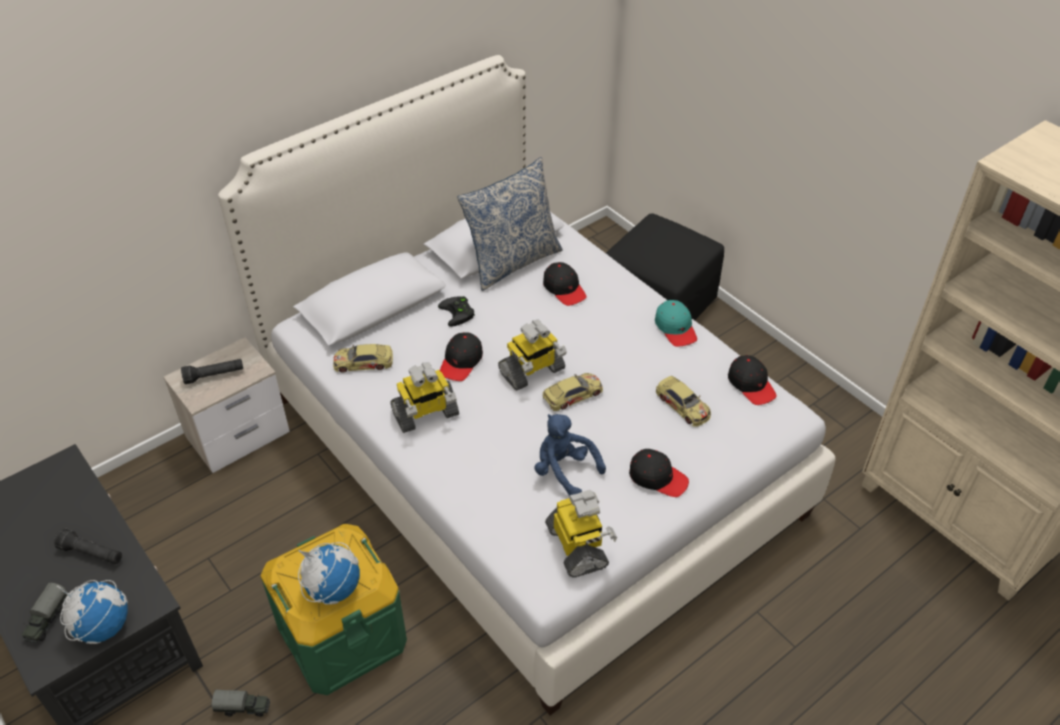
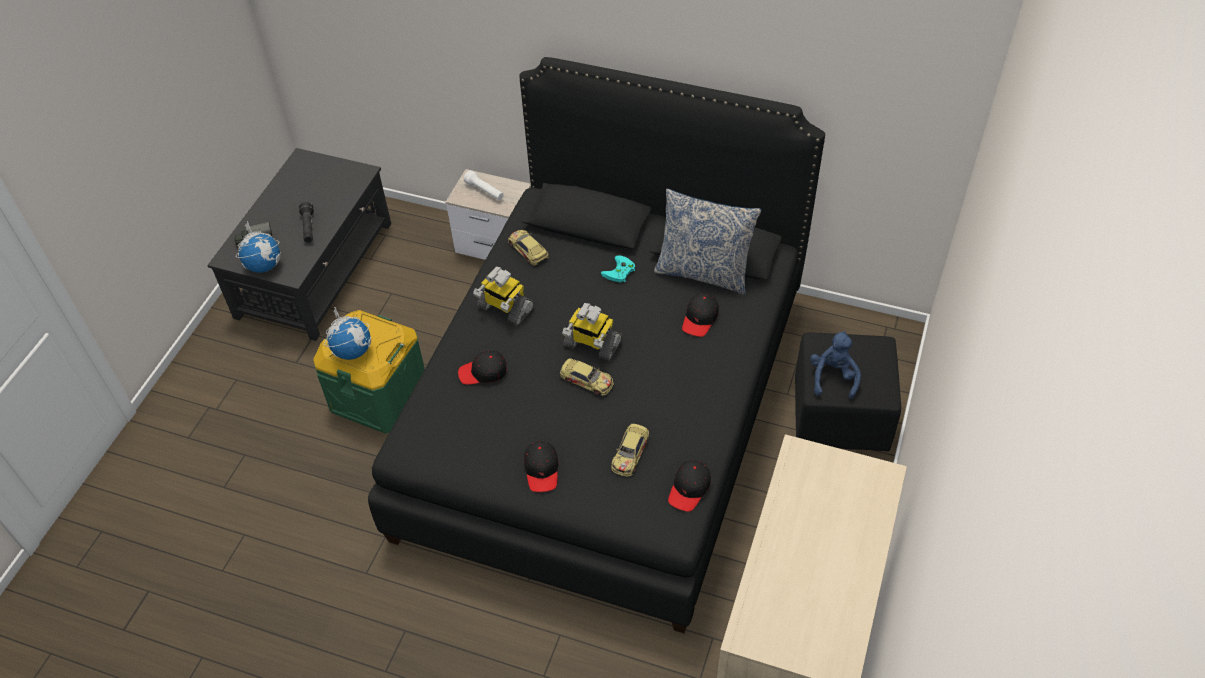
camera: 60 degrees right, 5 degrees up
(214, 375) = (485, 191): black flashlight -> white flashlight
(243, 708) = (300, 378): toy truck -> none
(459, 313) = (619, 272): black game controller -> turquoise game controller
(461, 362) = (570, 300): black cap -> black cap (483, 372)
(528, 453) = (604, 411): white bed -> black bed
(564, 471) = (507, 411): blue plush toy -> blue plush toy (833, 377)
(578, 547) = (443, 452): toy robot -> none
(675, 328) = (715, 410): turquoise cap -> none

